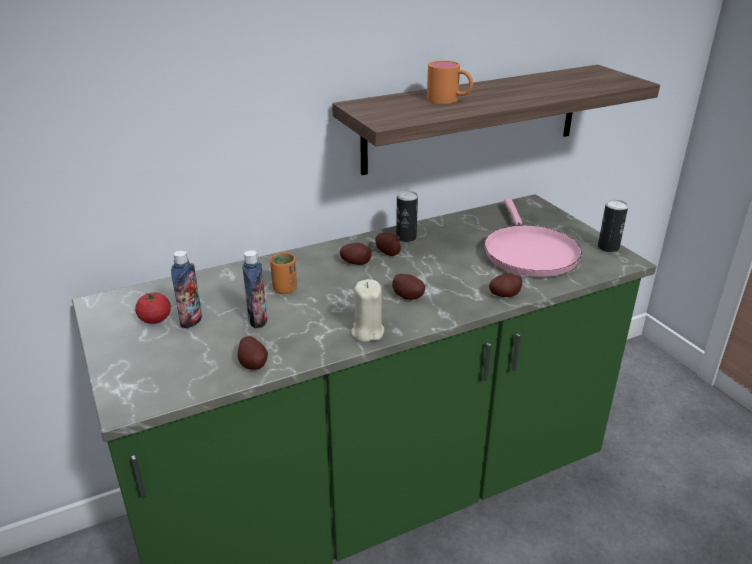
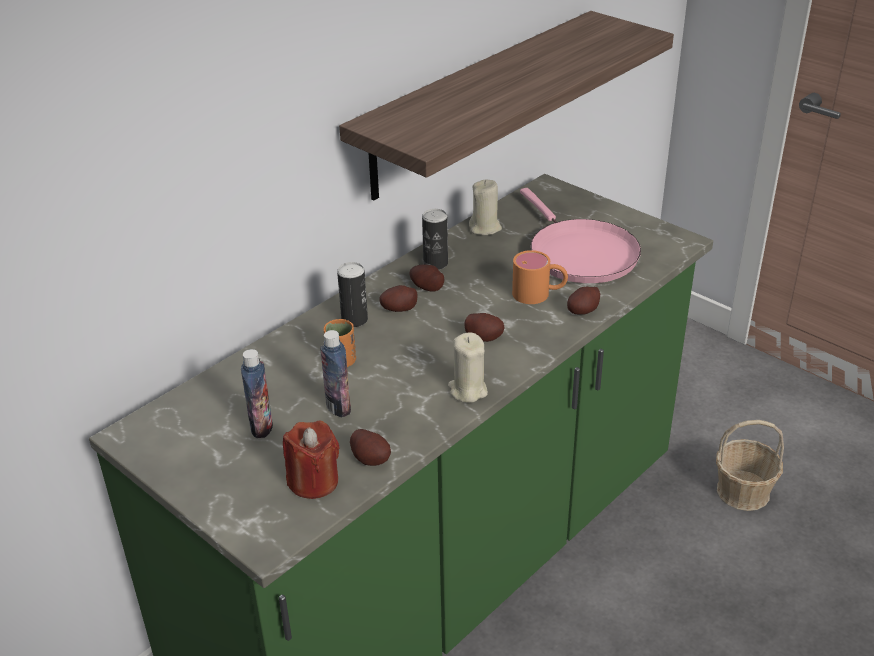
camera: 20 degrees left, 5 degrees up
(155, 319) = (217, 437): tomato -> none
(197, 369) = (313, 481): none -> red candle
(449, 100) = (470, 97): orange mug -> orange mug (539, 294)
(462, 221) = (485, 228): none -> beige candle
(608, 247) = (656, 228): can -> can (354, 320)
(663, 506) = (743, 492): none -> basket

